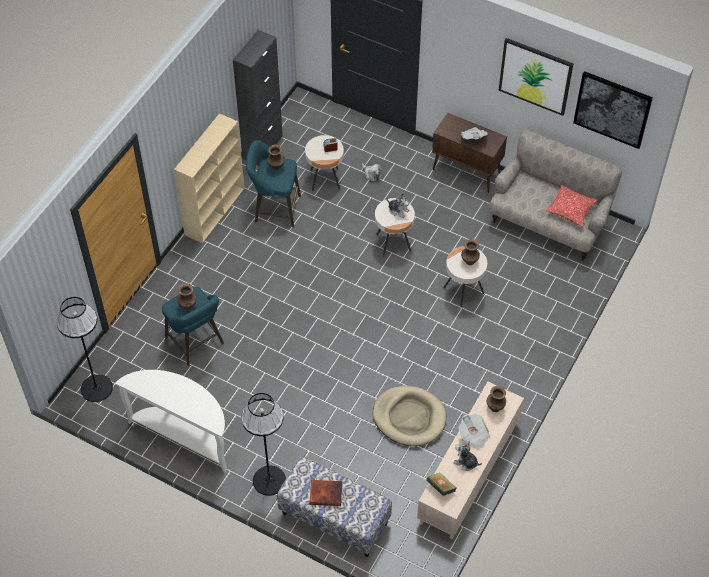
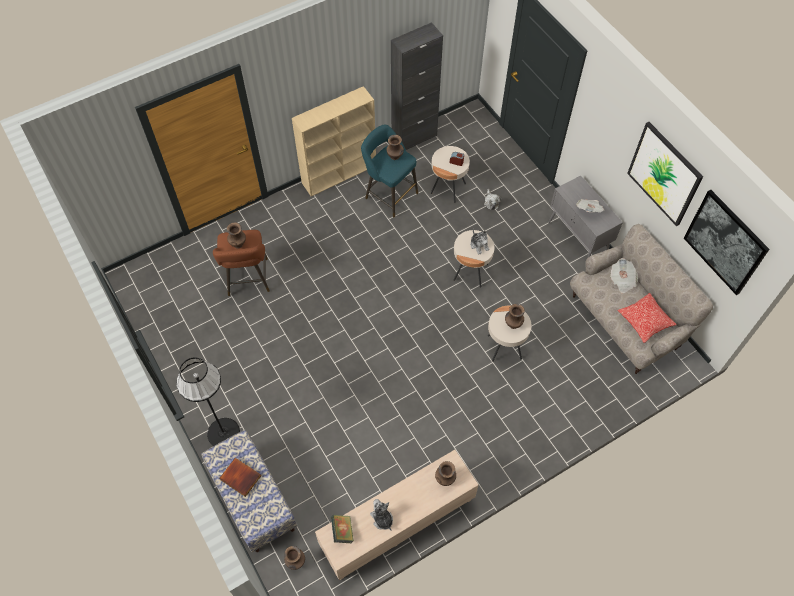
camera: 30 degrees right, 5 degrees up
(96, 388) = (146, 278): black floor lamp -> none
(185, 435) = (184, 355): white console table -> none
(196, 343) = (248, 280): turquoise stool -> brown stool
(406, 546) = (296, 562): none -> brown vase
(409, 417) = (379, 441): beige dog bed -> none
(467, 172) = (578, 239): brown cabinet -> grey cabinet
(473, 436) = (406, 497): newspaper -> newspaper (622, 280)

